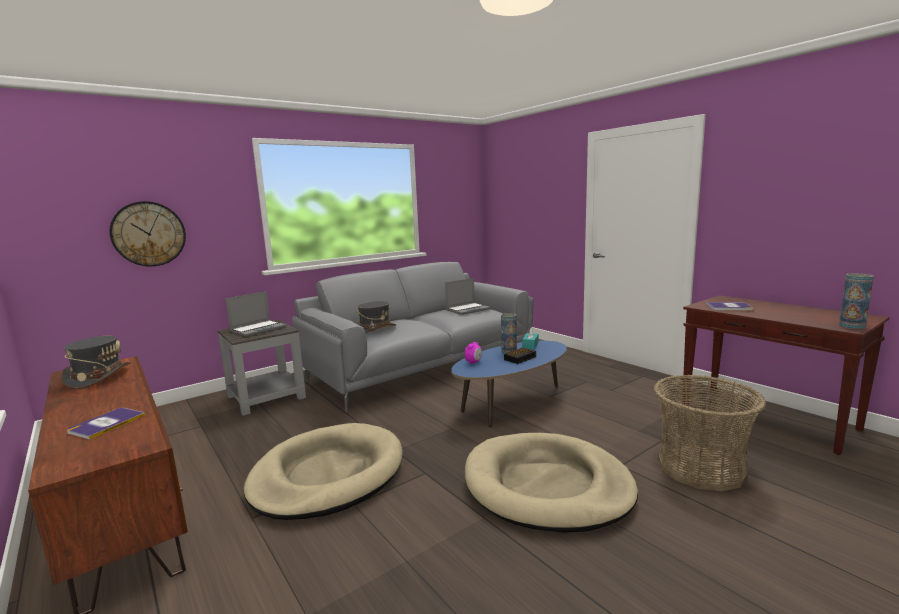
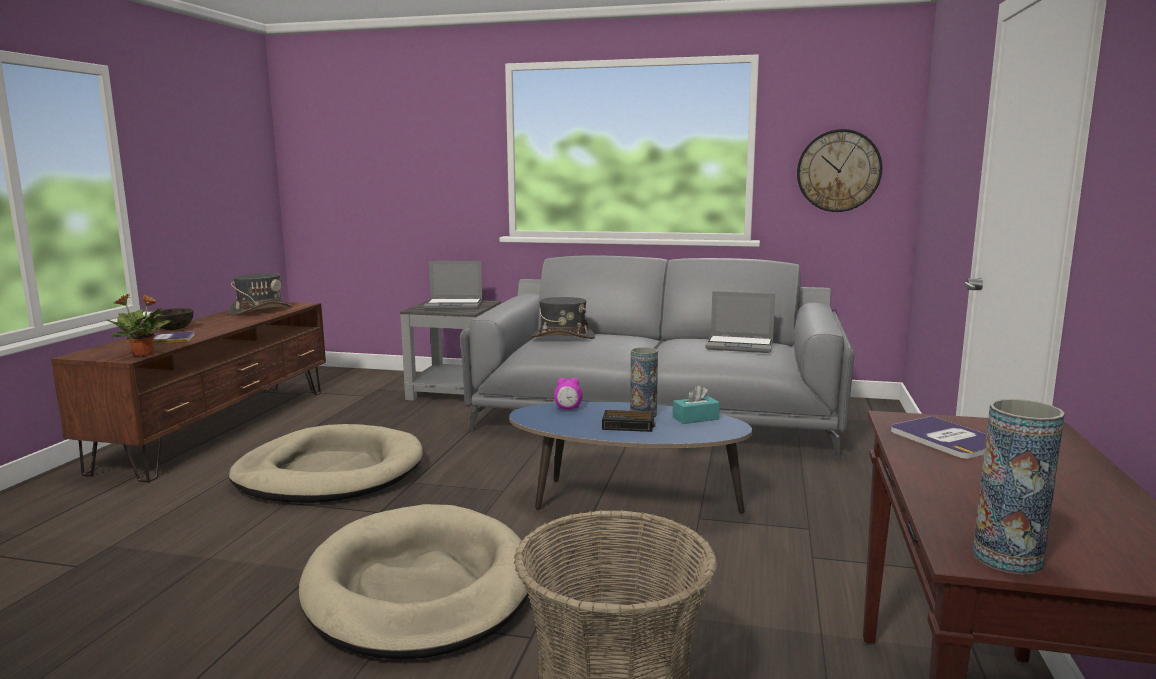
camera: 50 degrees right, 0 degrees up
(68, 417) = (173, 329): none -> brown bowl
(148, 234) = (391, 179): wall clock -> wall clock (838, 171)
(149, 439) = (144, 354): none -> potted plant

